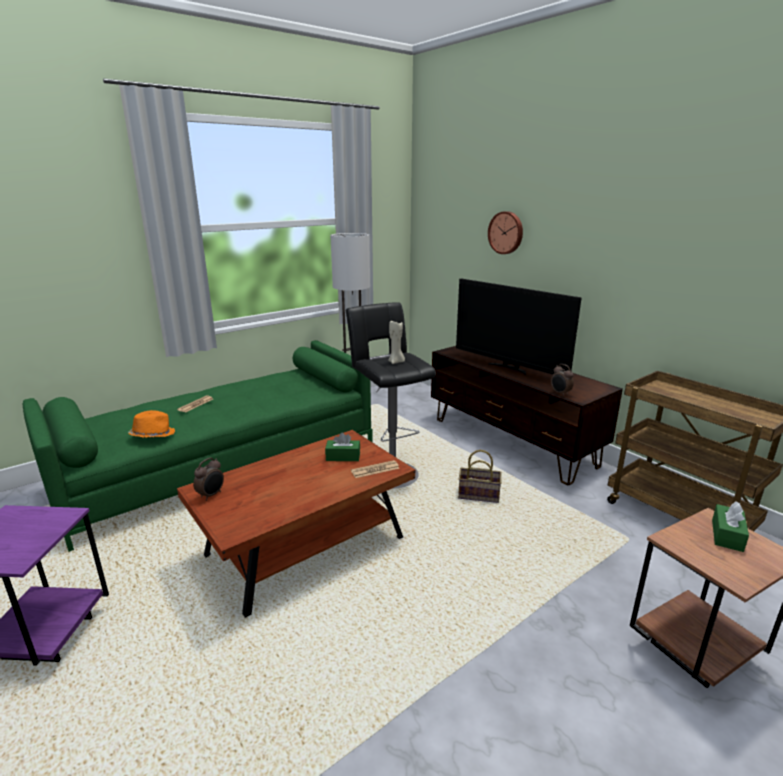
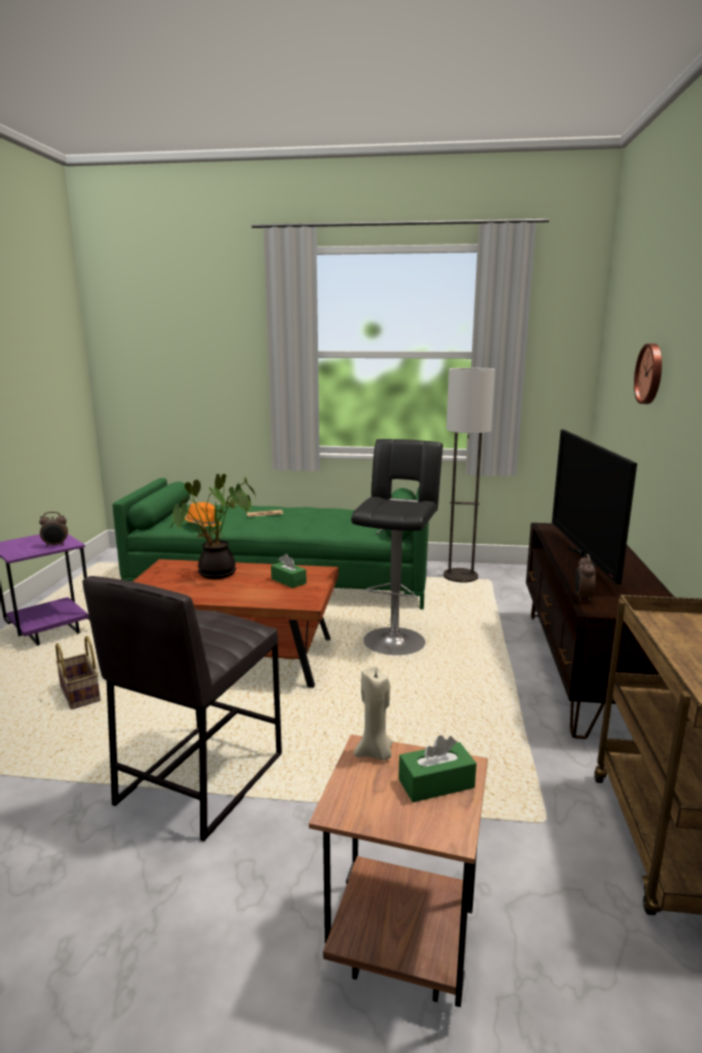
camera: 45 degrees right, 5 degrees down
(211, 495) = (166, 570): alarm clock -> alarm clock (56, 545)
(271, 478) = (216, 574): none -> potted plant
(375, 470) = (290, 598): newspaper -> none
(396, 362) = (398, 505): beige candle -> beige candle (375, 753)
(447, 655) = (199, 778): none -> grey stool
(479, 495) = (447, 695): basket -> basket (81, 695)

